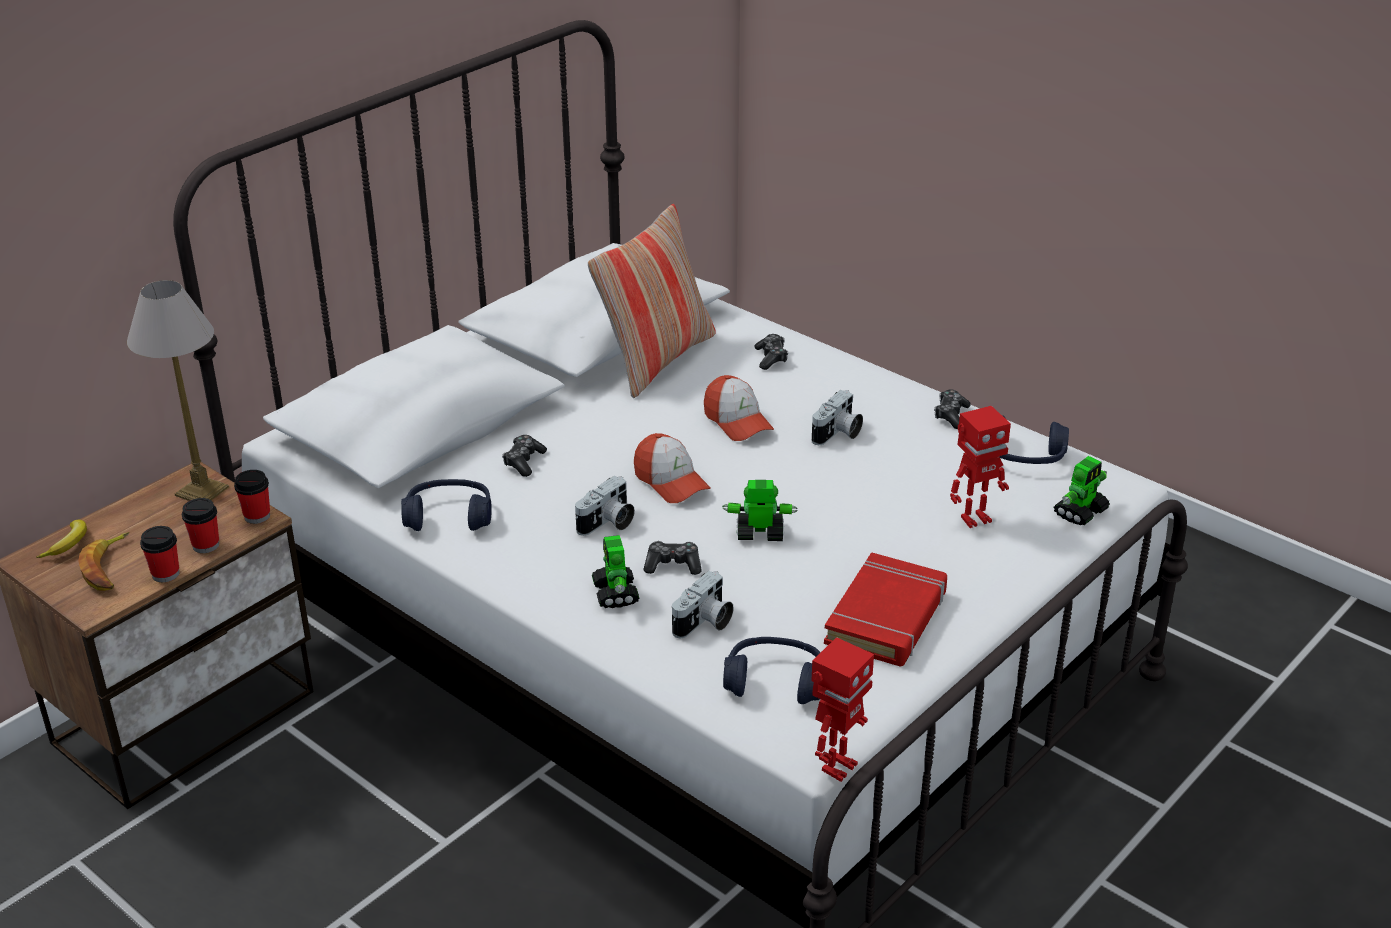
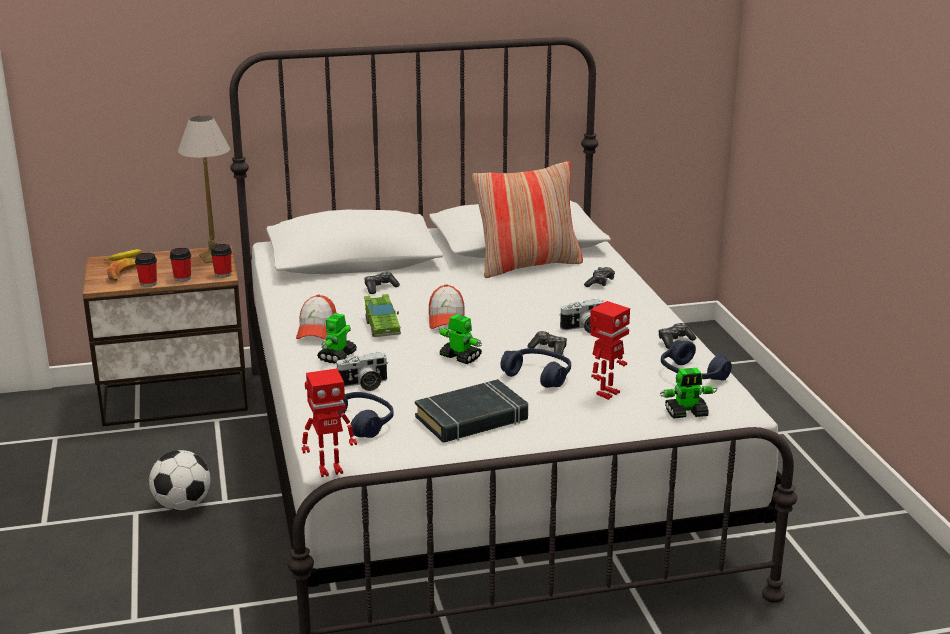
camera: 35 degrees right, 10 degrees down
(396, 876) = (183, 505): none -> football
(449, 517) = (304, 298): blue headphones -> blue headphones (538, 376)
(608, 523) = (382, 326): camera -> green toy car
(673, 565) = (388, 355): game controller -> game controller (549, 349)
(737, 422) = (530, 305): cap -> cap (317, 330)
(886, 618) = (472, 419): red book -> black book
(974, 519) = (606, 393): toy robot -> toy robot turned 60 degrees counterclockwise

